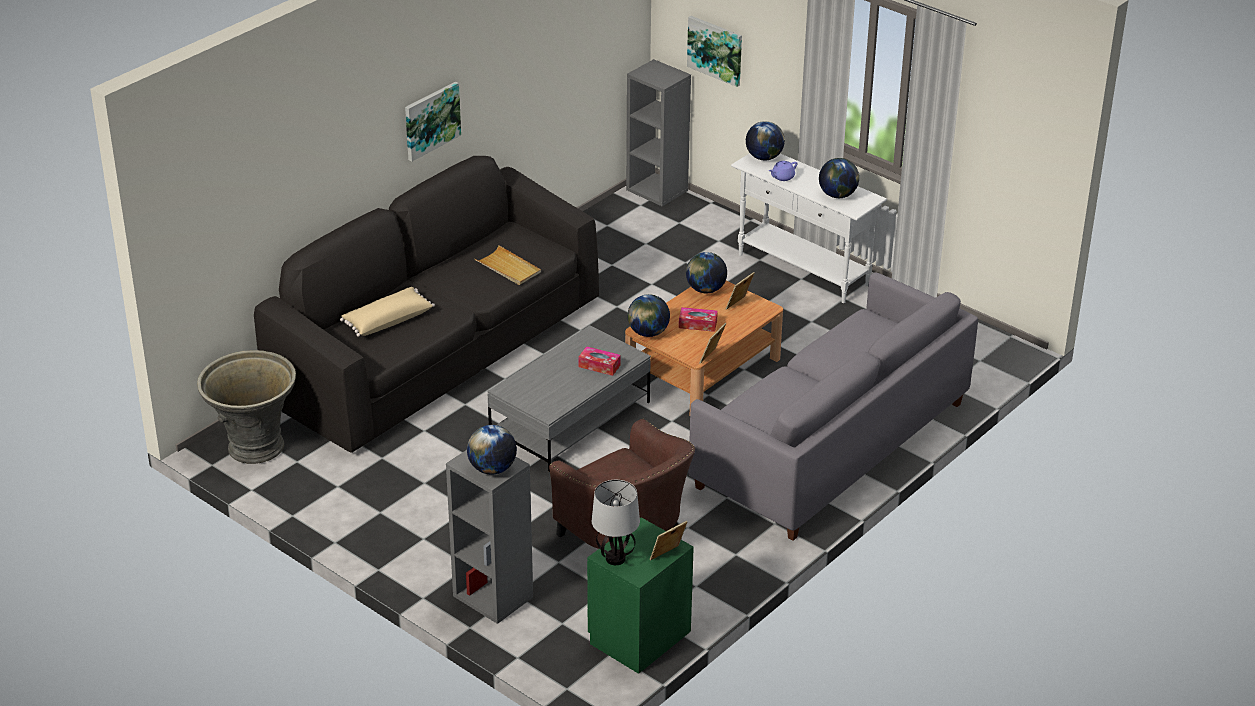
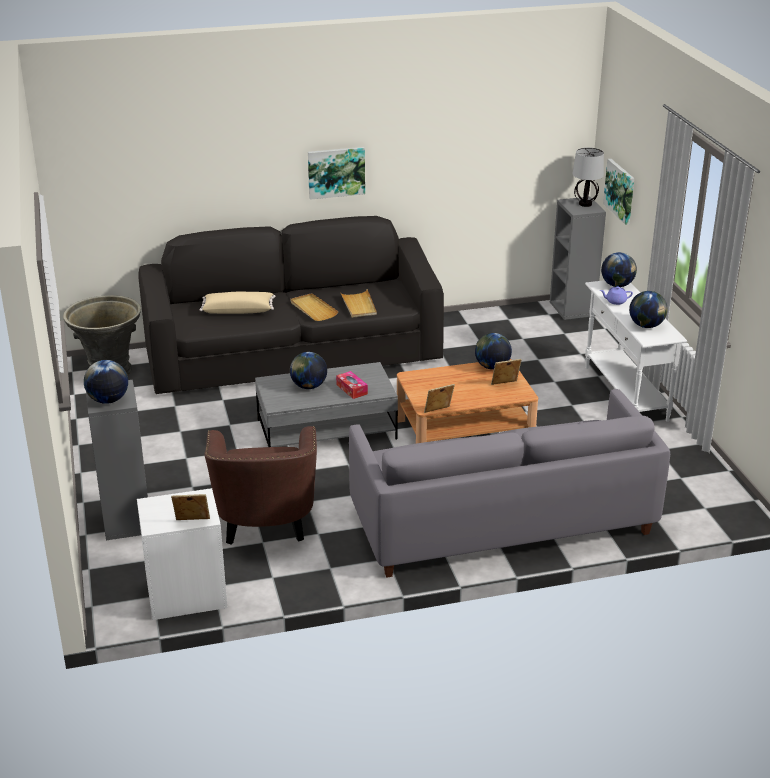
camera: 35 degrees right, 5 degrees down
(467, 290) = (313, 309): none -> beige tray
(615, 558) = (154, 508): table lamp -> table lamp (585, 204)
(638, 637) = (186, 594): green nightstand -> white nightstand
(648, 333) = (412, 380): globe -> globe (308, 386)
(698, 324) = (456, 387): tissue box -> none

